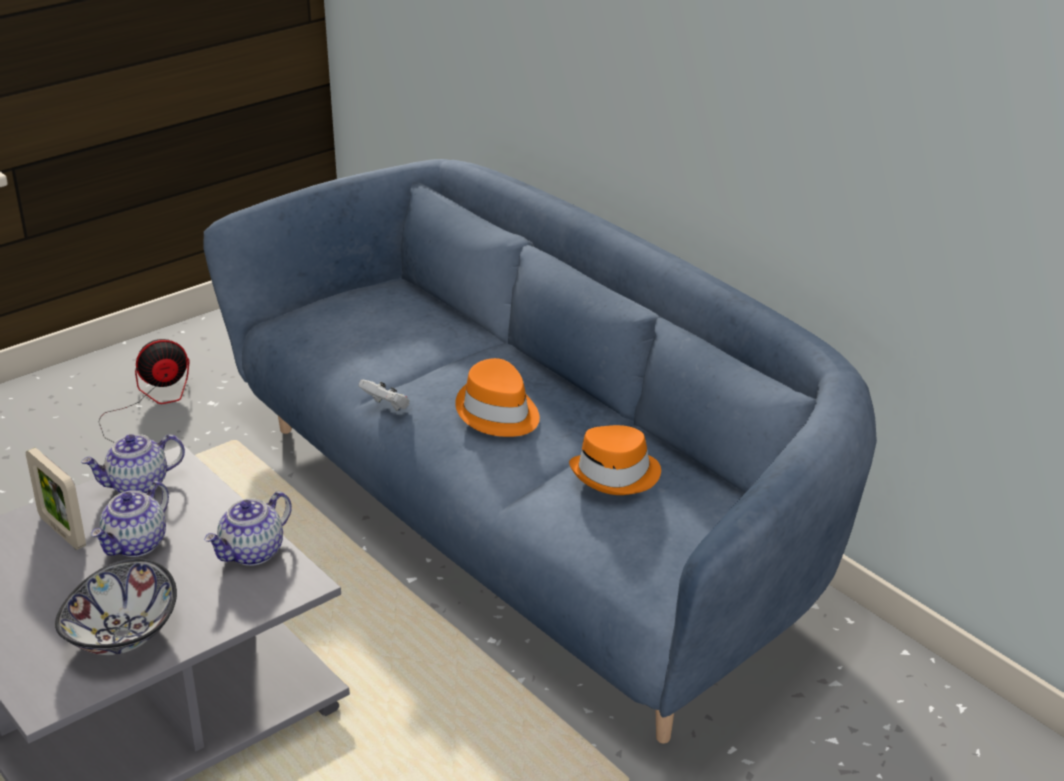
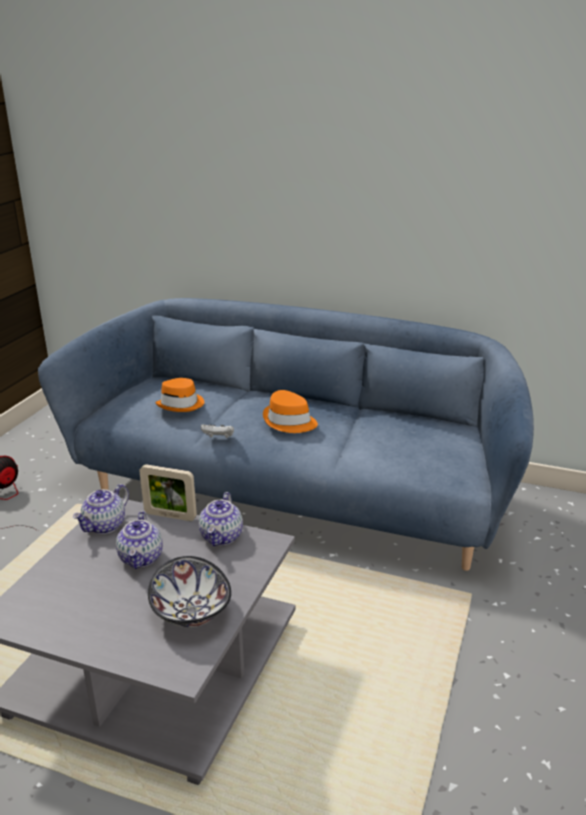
camera: 30 degrees left, 5 degrees down
(62, 532) = (81, 568): picture frame -> picture frame (170, 516)
(616, 475) = (384, 431): orange hat -> orange hat (181, 404)

